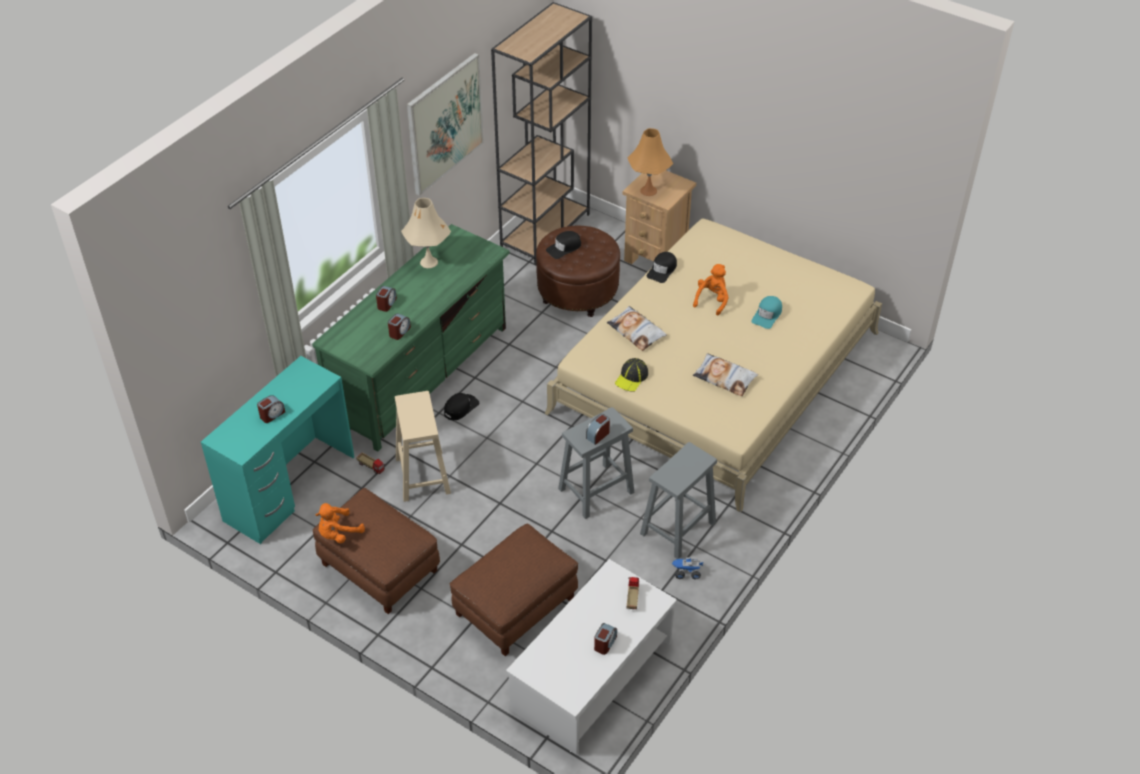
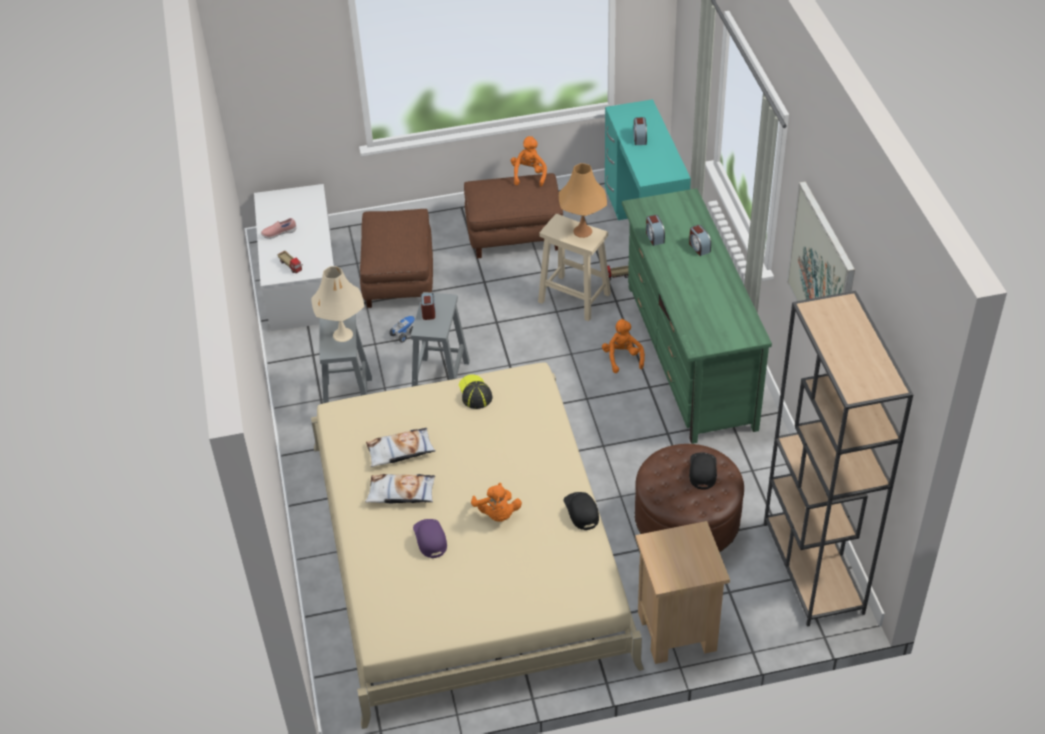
camera: 135 degrees right, 0 degrees up
(429, 262) = (728, 298): beige table lamp -> beige table lamp (342, 334)
(460, 408) = (622, 358): black cap -> orange plush toy
(605, 643) = (279, 233): alarm clock -> pink shoe
(636, 332) = (523, 434): pillow -> pillow (401, 493)
(648, 191) = (684, 542): orange table lamp -> orange table lamp (582, 231)
(686, 572) = (308, 378): toy truck -> toy truck (404, 334)
(767, 315) = (430, 539): turquoise cap -> purple cap

